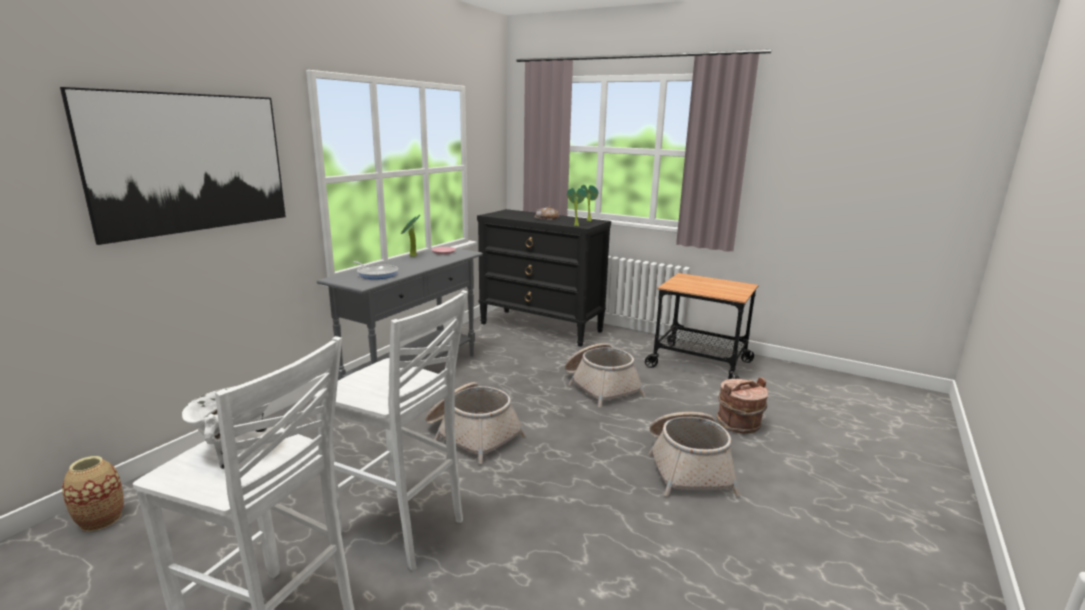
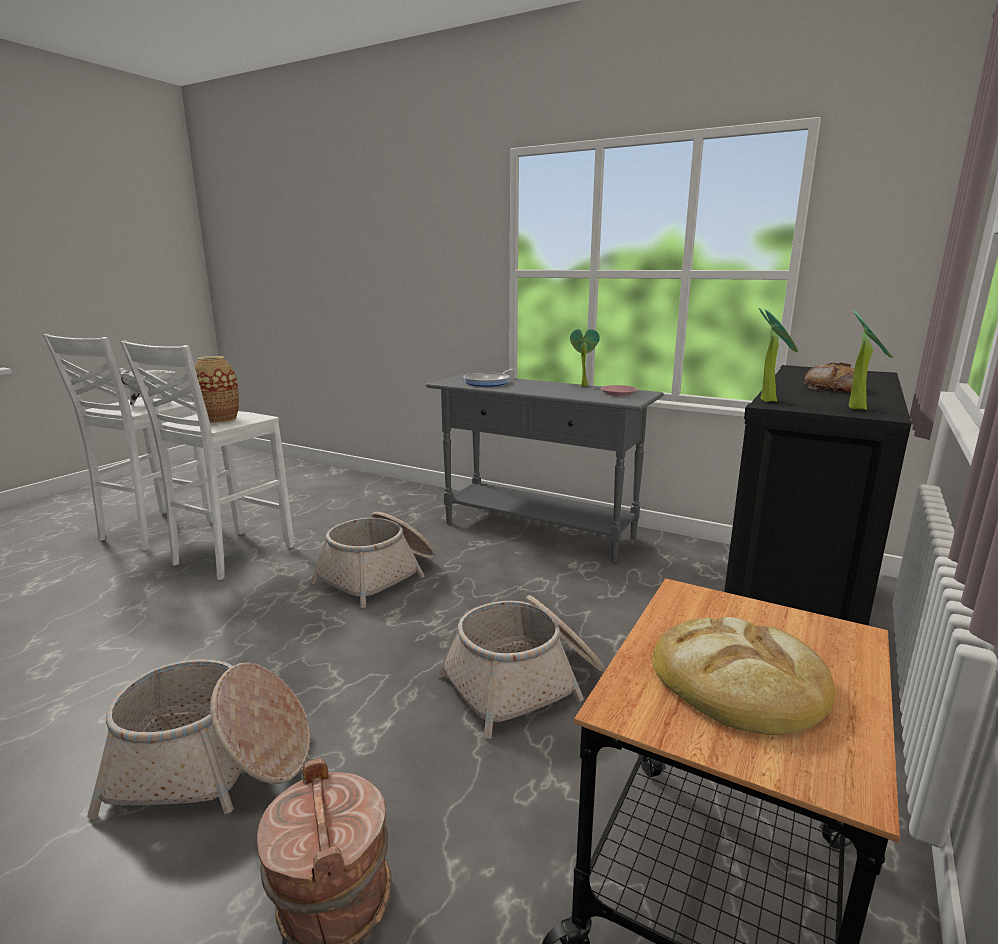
camera: 90 degrees right, 0 degrees up
(101, 520) = (309, 472): vase -> vase (220, 419)
(191, 163) = (402, 248): picture -> none
(715, 287) = (739, 681): none -> bread

